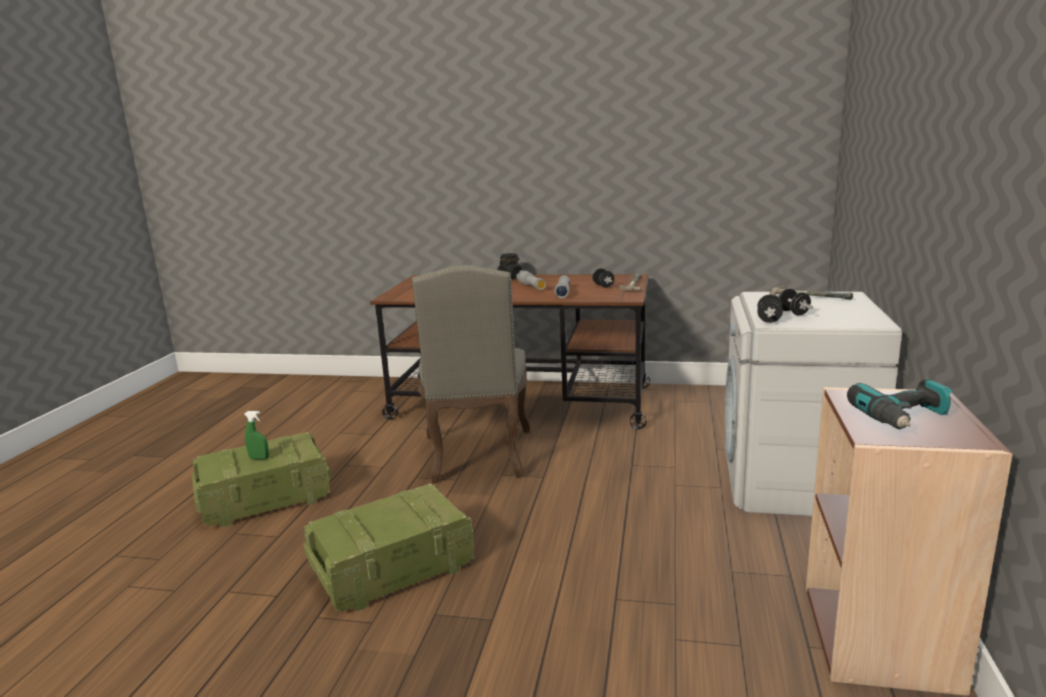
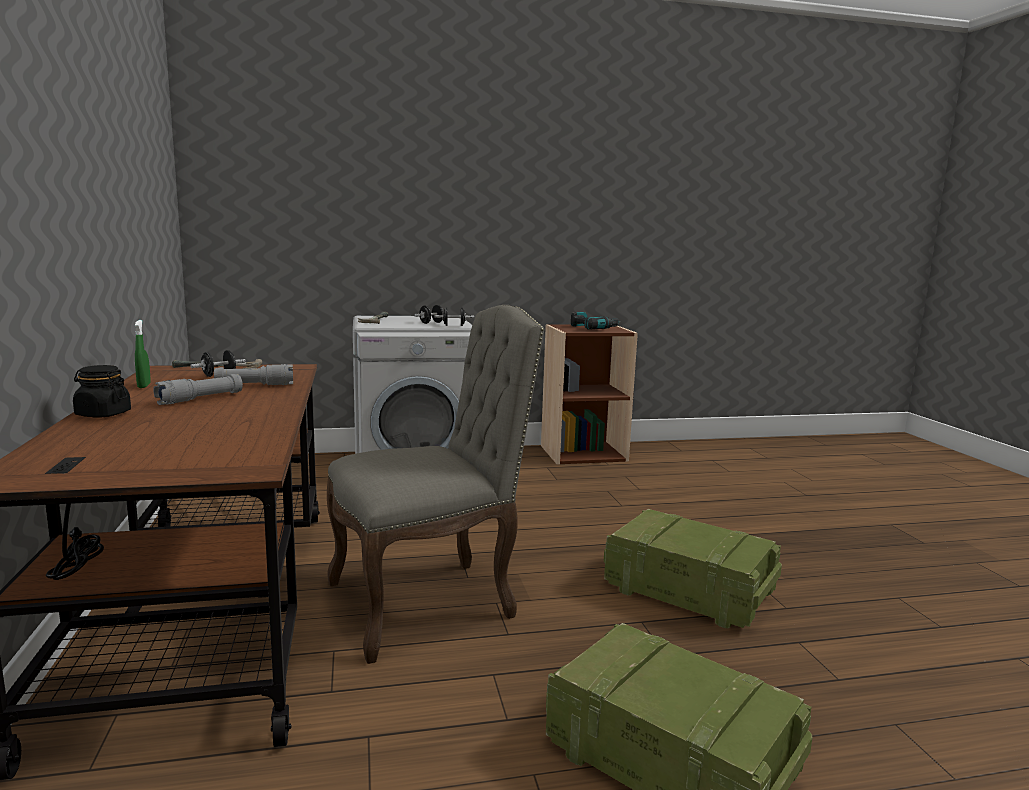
camera: 115 degrees left, 5 degrees down
(259, 458) = (680, 680): green spray bottle -> green spray bottle (144, 386)

